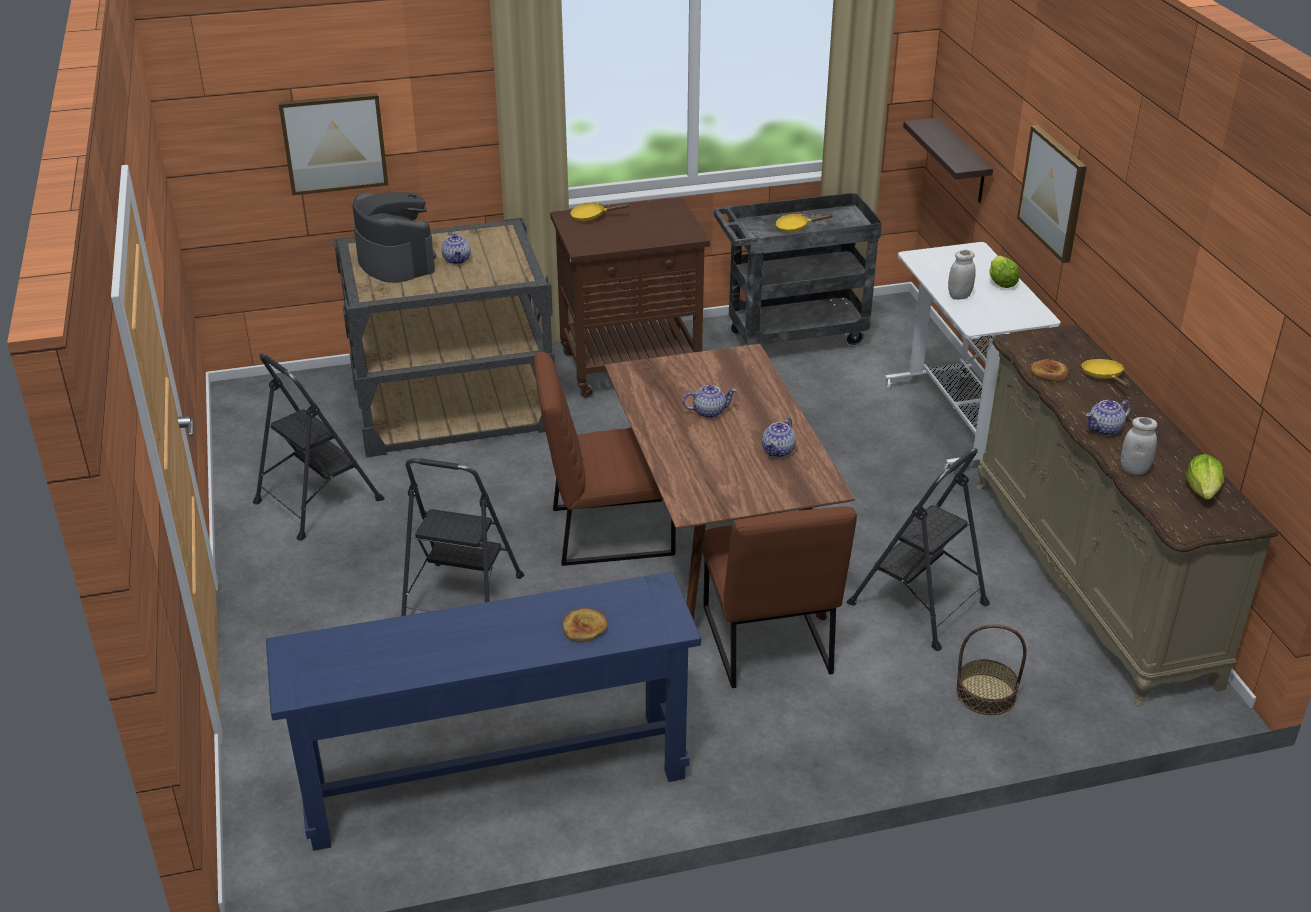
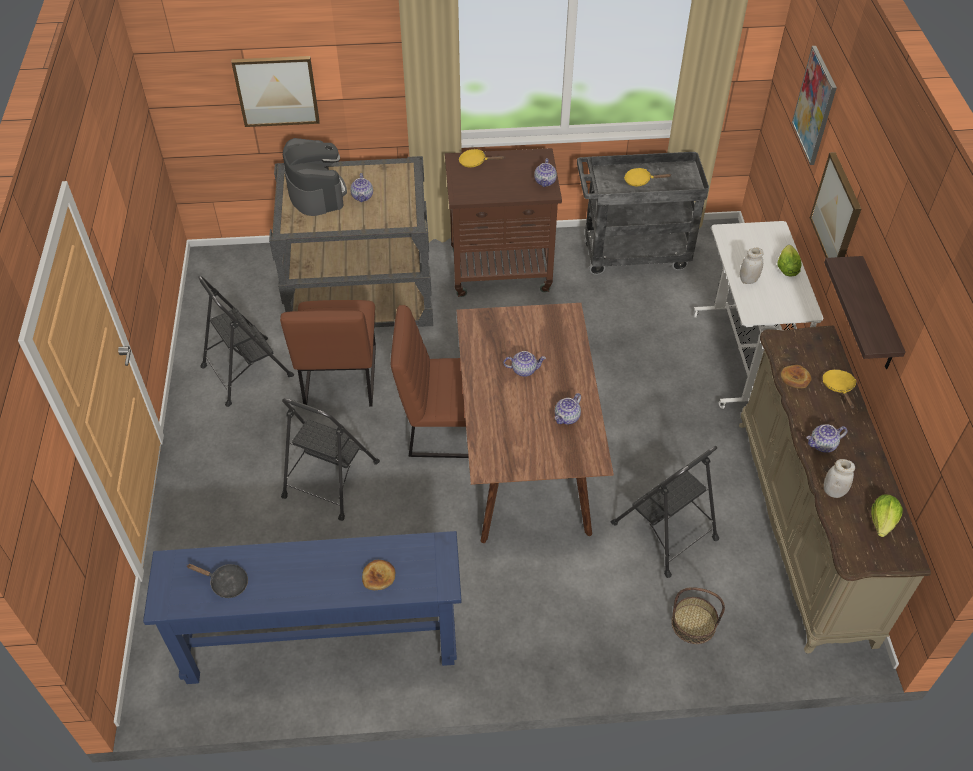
camera: 10 degrees right, 15 degrees up
(377, 659) = (226, 583): none -> black frying pan
(684, 227) = (545, 181): none -> teapot
(766, 642) = (542, 550): brown chair -> brown chair (339, 378)
(962, 162) = (783, 145): shelf -> shelf (877, 317)
(999, 90) = (815, 105): none -> picture

